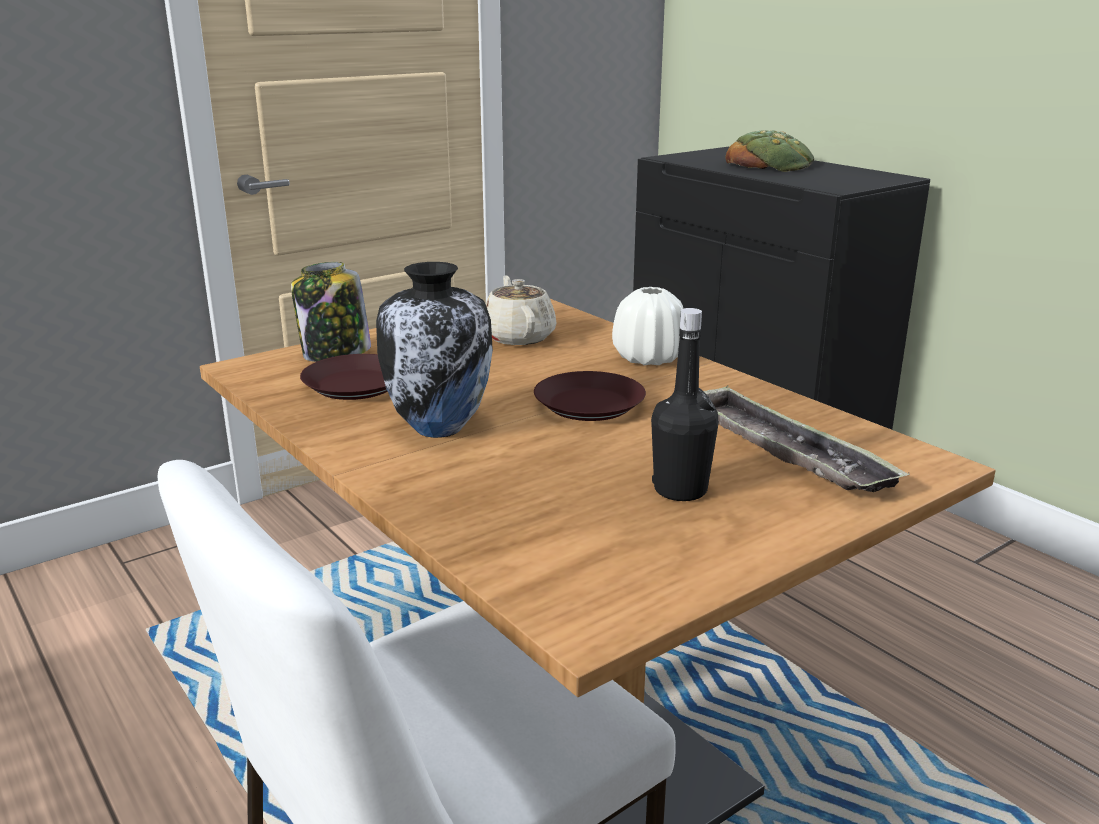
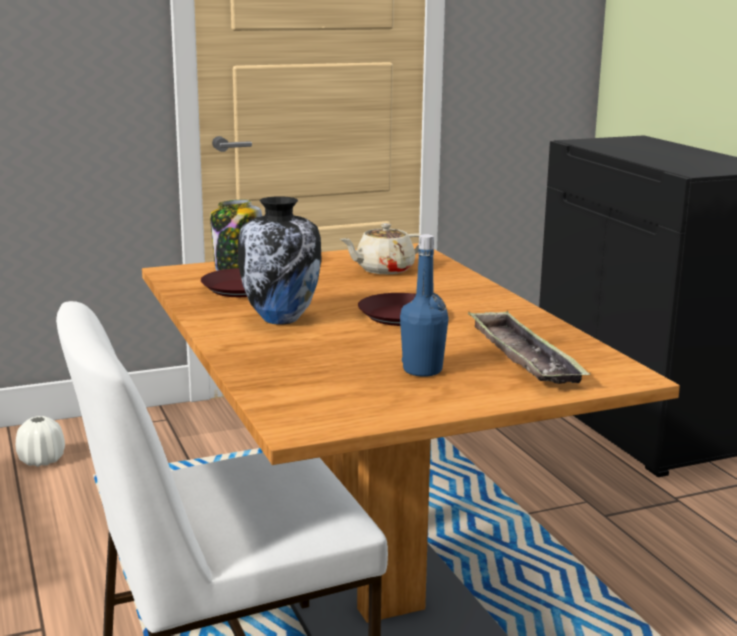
camera: 15 degrees right, 5 degrees down
(518, 336) = (383, 269): beige teapot -> beige teapot turned 120 degrees counterclockwise
(648, 358) = (472, 292): white vase -> white vase (42, 460)
(680, 490) = (422, 370): black bottle -> blue bottle
(770, 164) = (661, 151): bread -> none

